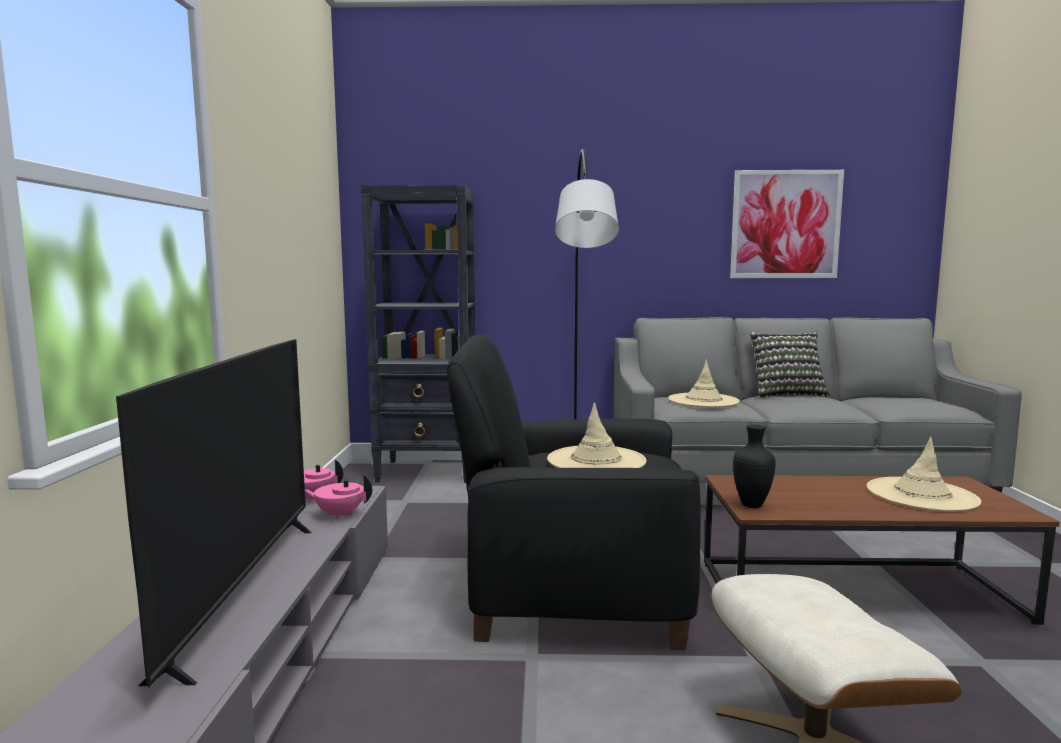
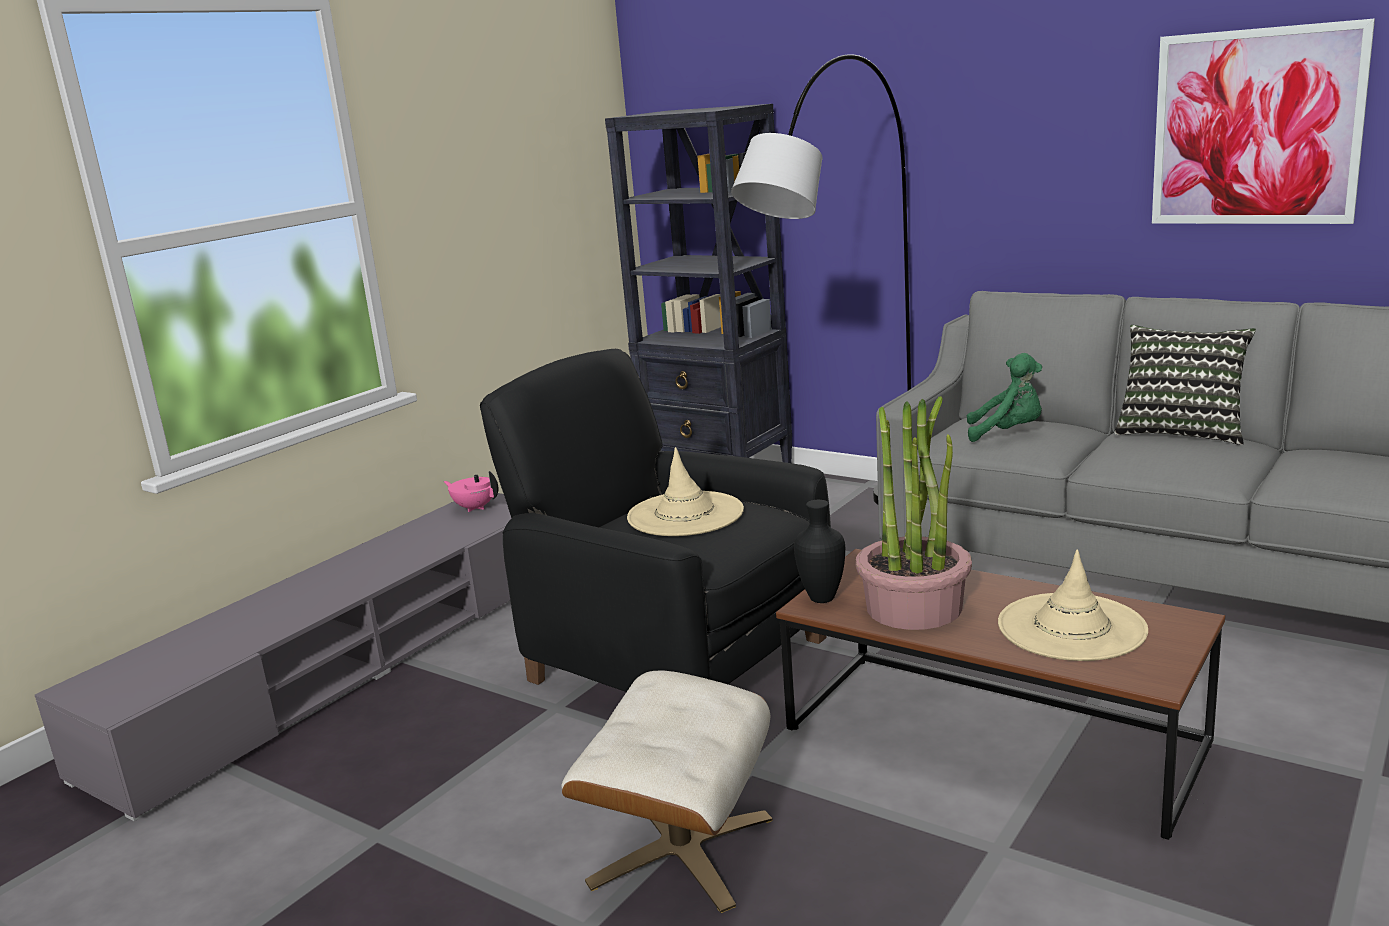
camera: 35 degrees right, 10 degrees up
(244, 591) = (322, 592): television -> none
(339, 514) = (473, 531): pink teapot -> none
(703, 401) = (1007, 433): beige hat -> green plush toy
(817, 500) = (914, 607): none -> potted plant

